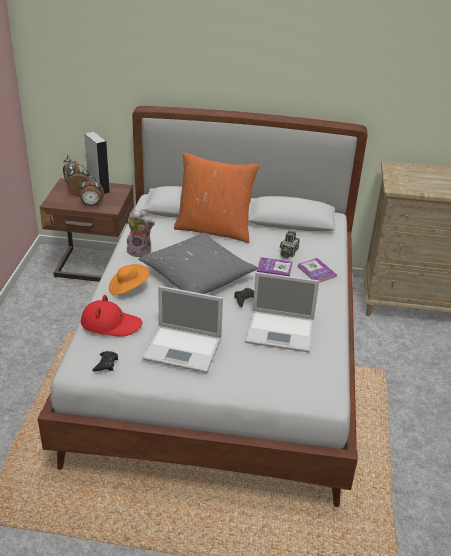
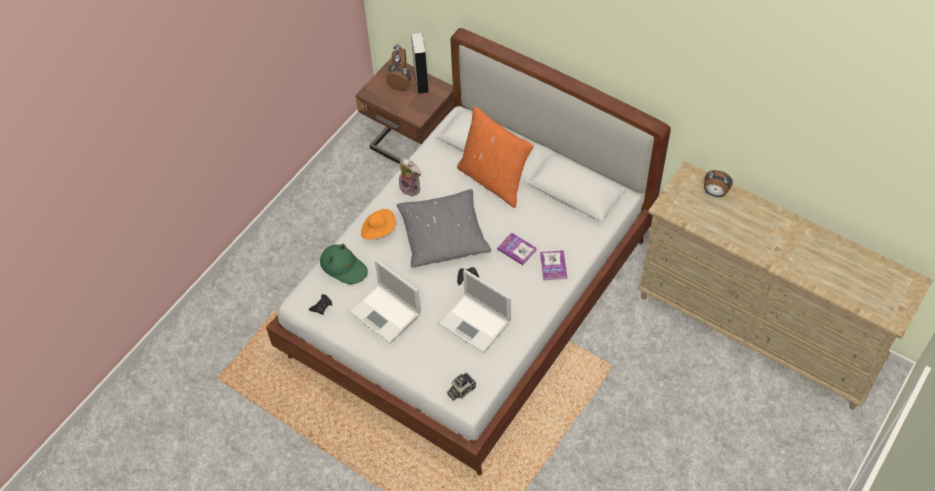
camera: 30 degrees right, 20 degrees up
(91, 205) = (403, 107): alarm clock -> alarm clock (714, 193)
(111, 324) = (344, 267): red hat -> green hat
(287, 253) = (542, 234): camera -> camera (460, 390)

